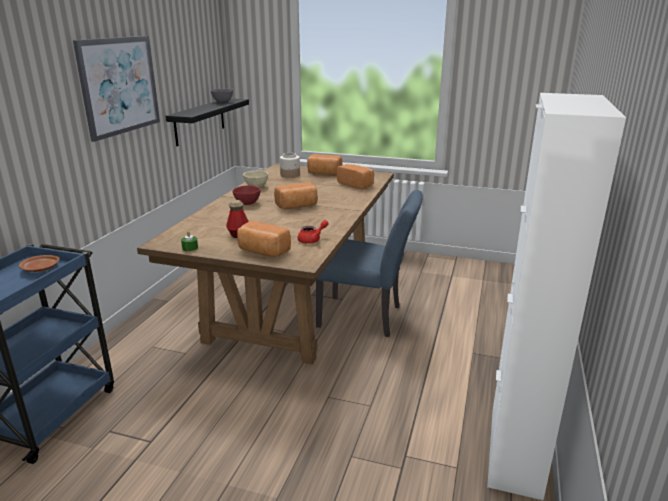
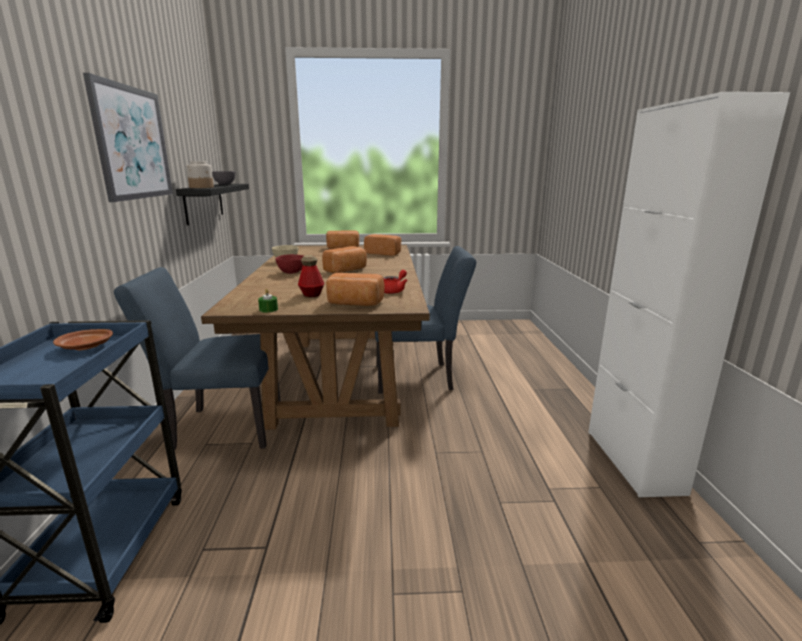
camera: 20 degrees left, 5 degrees down
(169, 334) = (220, 427): none -> blue chair
(290, 175) = (311, 251): jar -> jar (202, 187)

